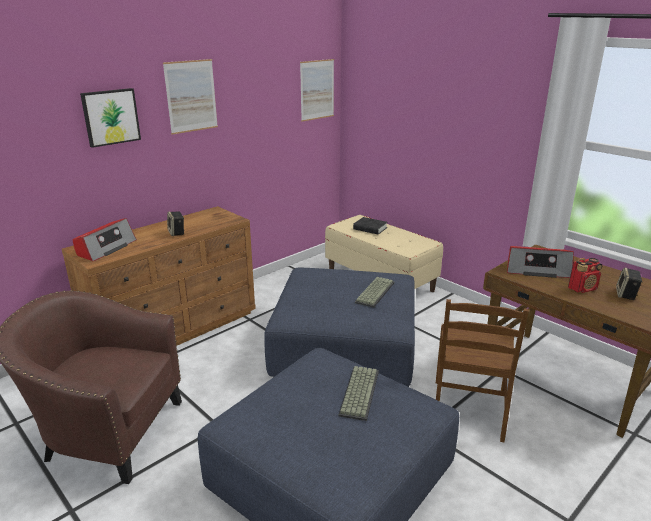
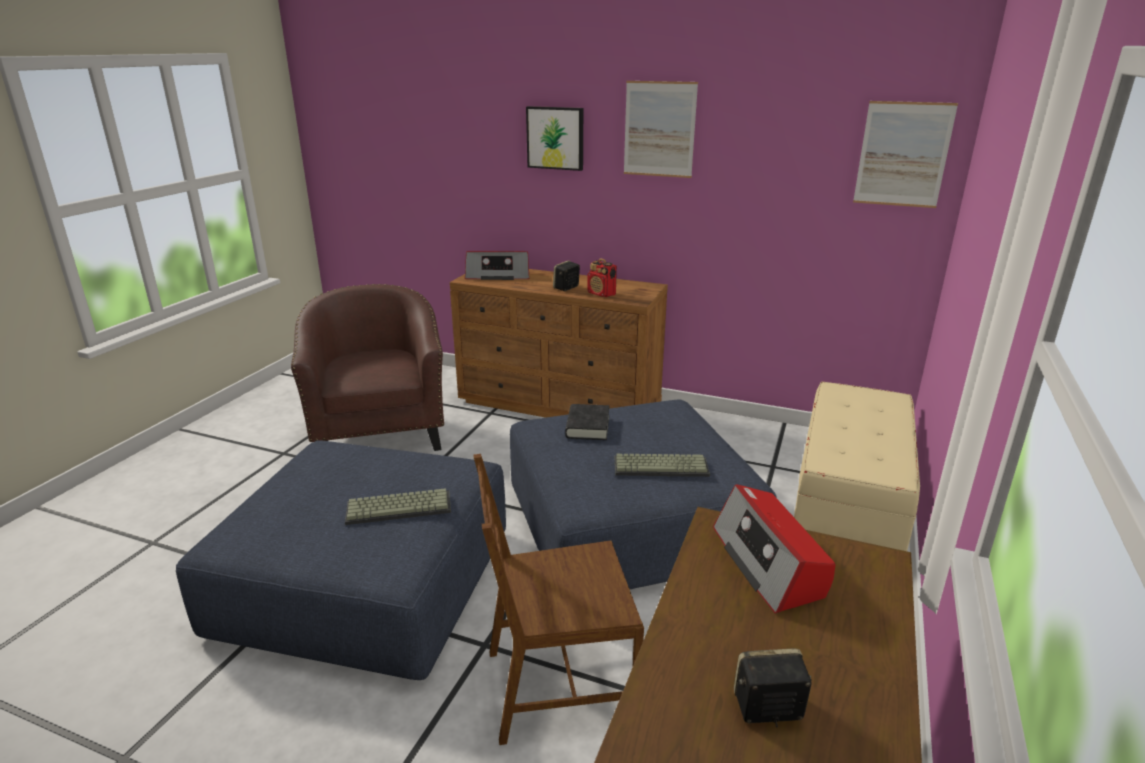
camera: 65 degrees right, 0 degrees up
(370, 228) = (866, 414): black book -> black book (587, 426)
(582, 288) = (734, 633): radio -> radio (601, 294)

